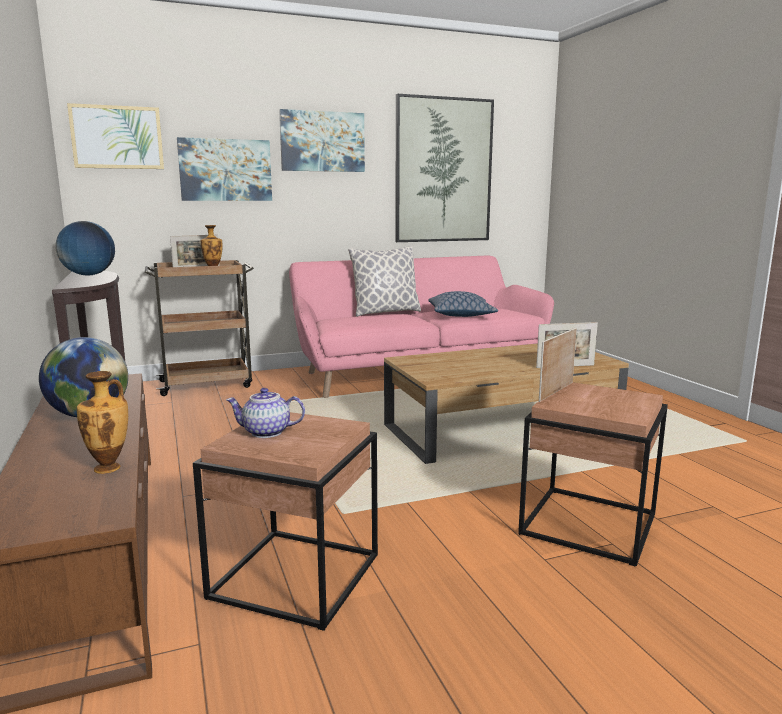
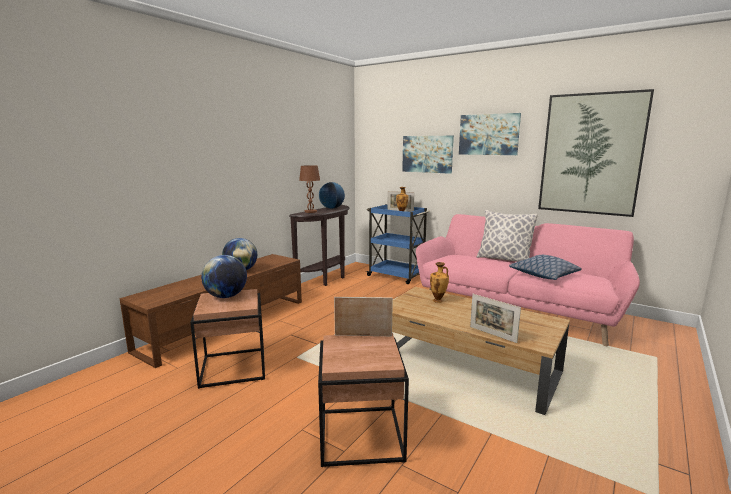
camera: 55 degrees right, 0 degrees up
(76, 282) = (310, 211): none -> brown table lamp
(109, 468) = (192, 290): vase -> vase (438, 301)
(117, 137) = (378, 137): picture -> none
(207, 384) = (396, 276): brown cart -> blue cart
(266, 433) = (226, 296): teapot -> globe

